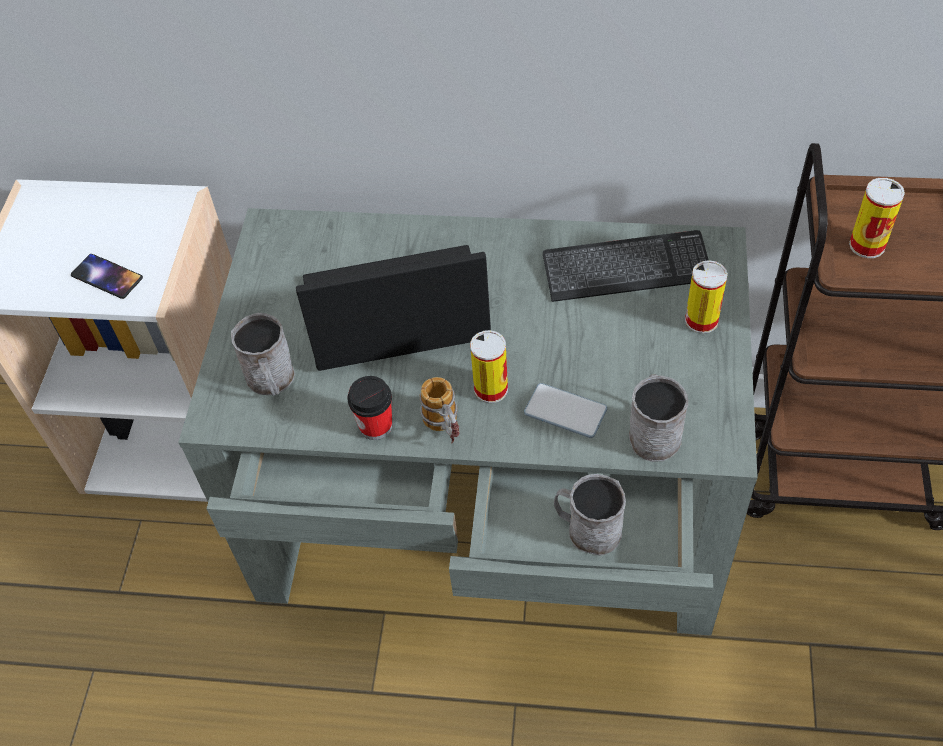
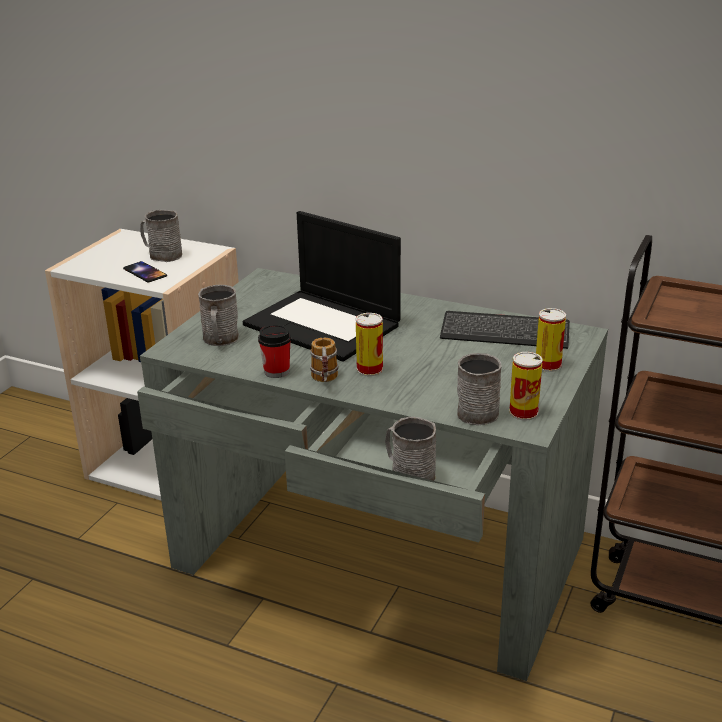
camera: 15 degrees right, 25 degrees down
(111, 229) = (162, 255): none -> grey mug
(394, 312) = (324, 325): laptop -> laptop turned 150 degrees counterclockwise
(565, 411) = (417, 389): phone -> none
(867, 245) = (680, 312): can -> can (523, 412)

